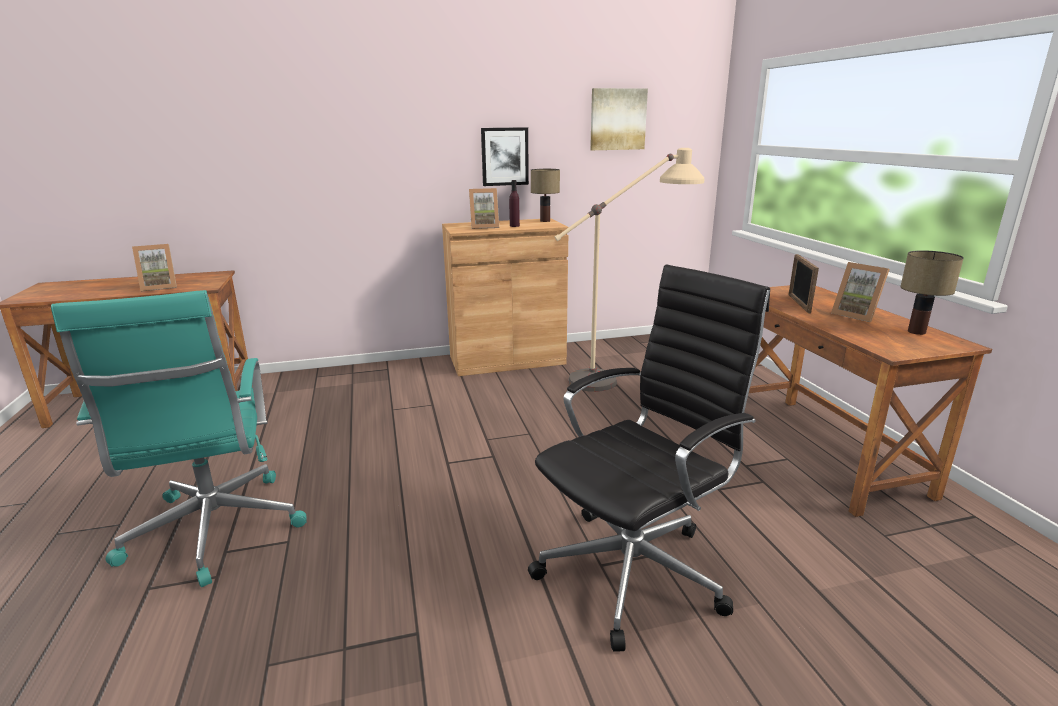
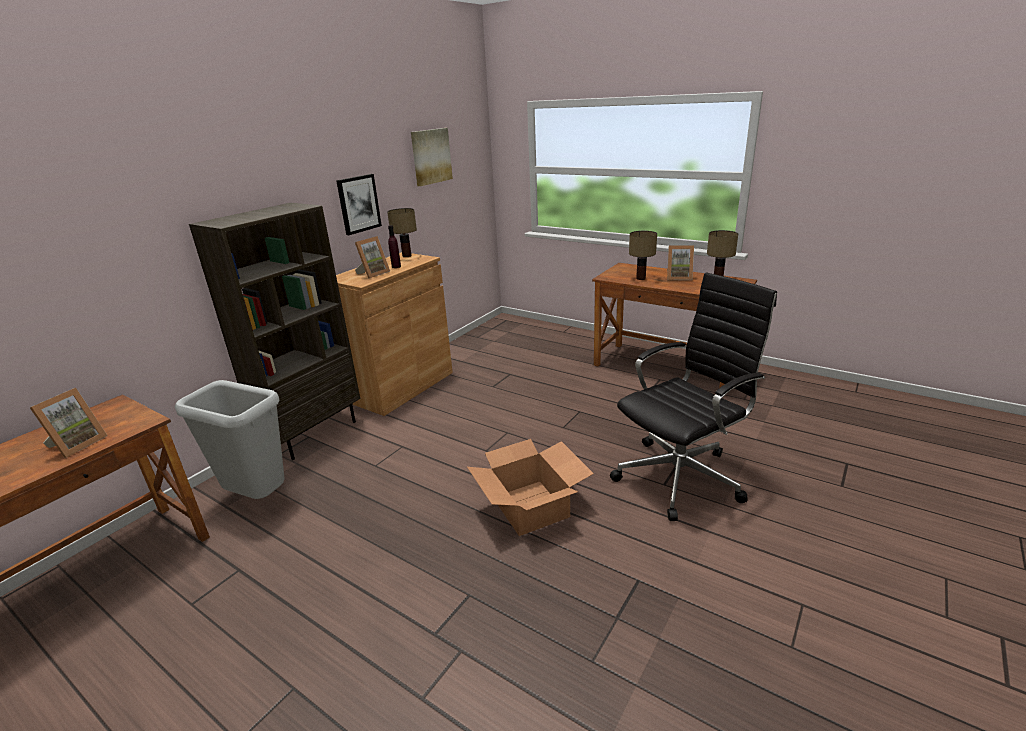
camera: 40 degrees left, 5 degrees up
(214, 532) = (398, 630): turquoise office chair -> none
(295, 395) = (257, 499): none -> grey trash can
(393, 368) = (313, 434): none -> brown bookcase
(442, 505) = (531, 507): none -> cardboard box
(623, 376) = (503, 366): beige floor lamp -> none
(636, 570) = (682, 476): black office chair -> black office chair turned 45 degrees clockwise
(799, 304) = (641, 278): picture frame -> table lamp

